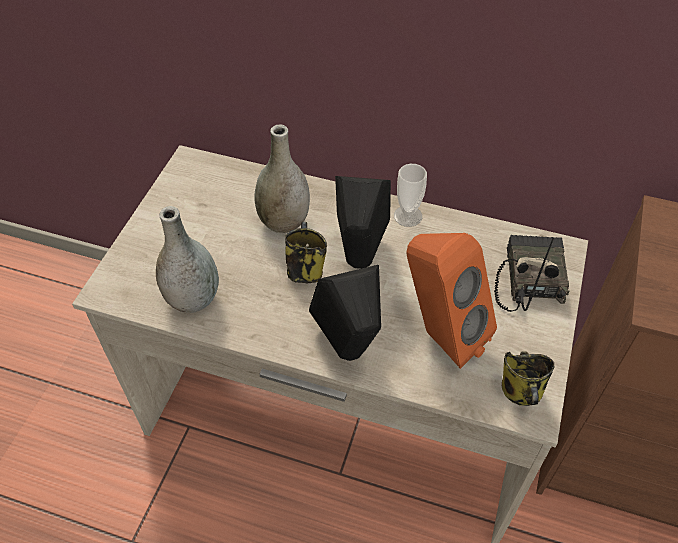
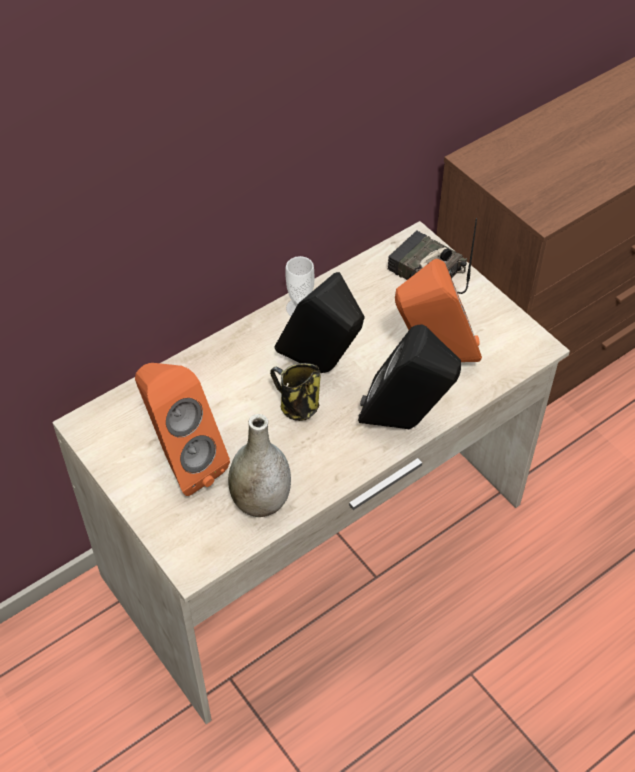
camera: 55 degrees left, 0 degrees up
(195, 232) = (183, 463): none -> orange speaker
(284, 221) = (230, 392): grey vase -> none
(521, 392) = (517, 343): mug -> none

